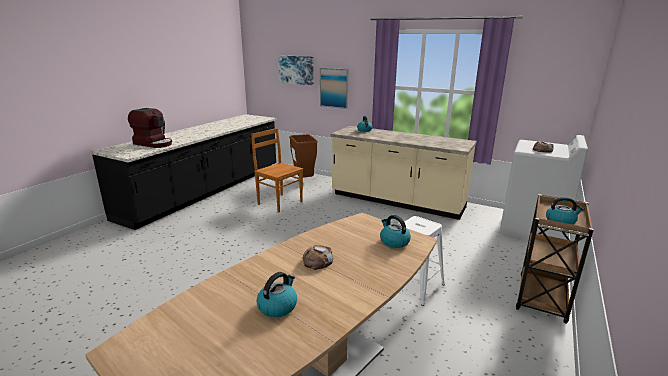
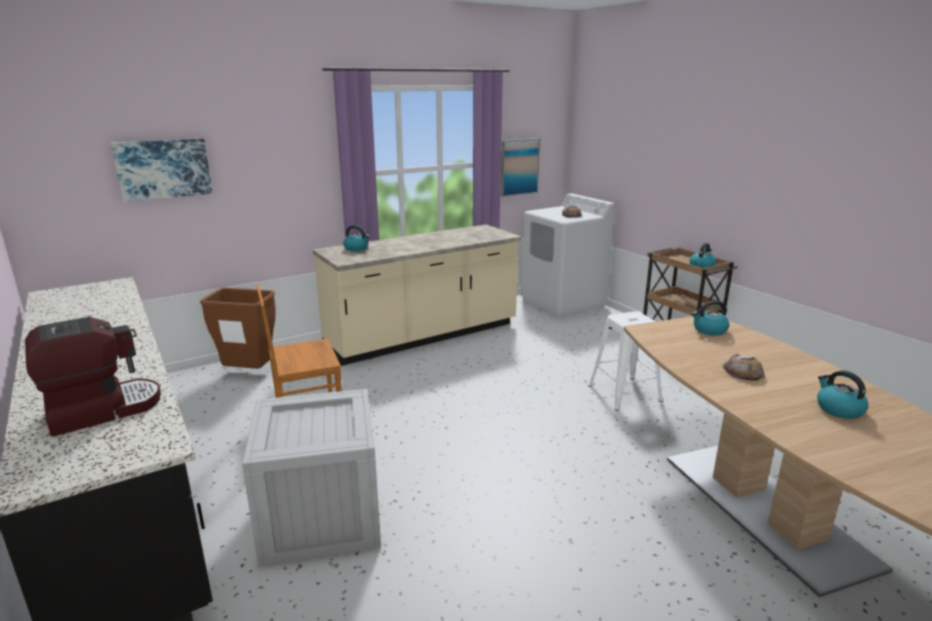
camera: 60 degrees left, 0 degrees up
(206, 229) = (319, 516): none -> crate
(334, 88) = (258, 191): picture -> picture (519, 167)

